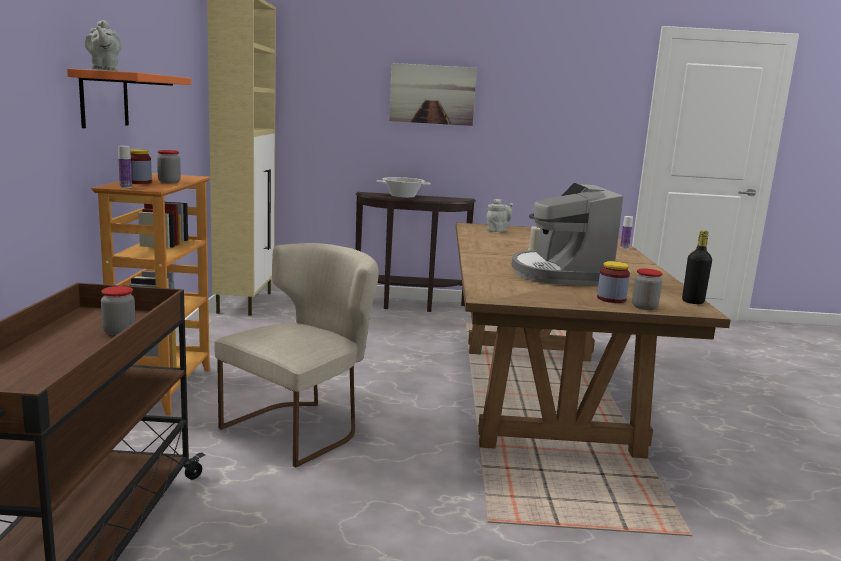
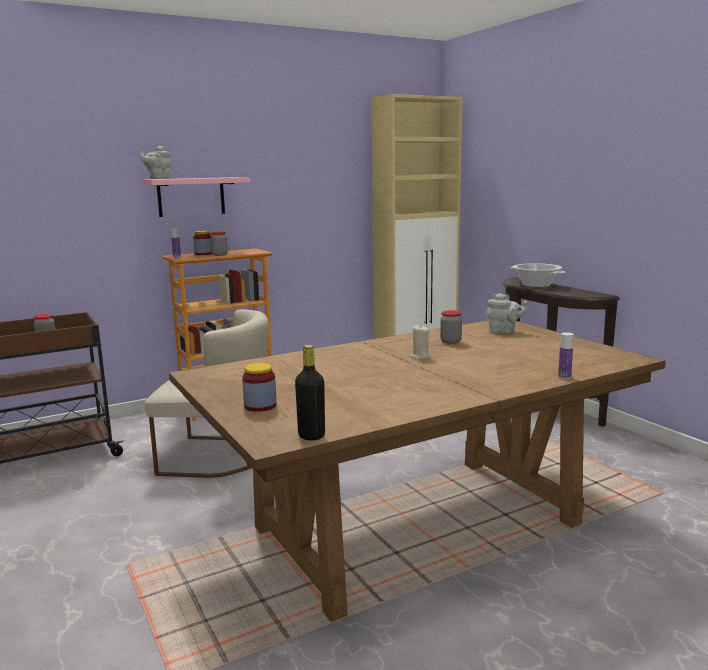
camera: 60 degrees right, 0 degrees up
(104, 99) = (191, 196): orange shelf -> pink shelf
(432, 94) = (584, 169): picture -> none
(560, 273) = (339, 377): coffee machine -> none
(644, 307) = (247, 420): jar -> jar (450, 341)

